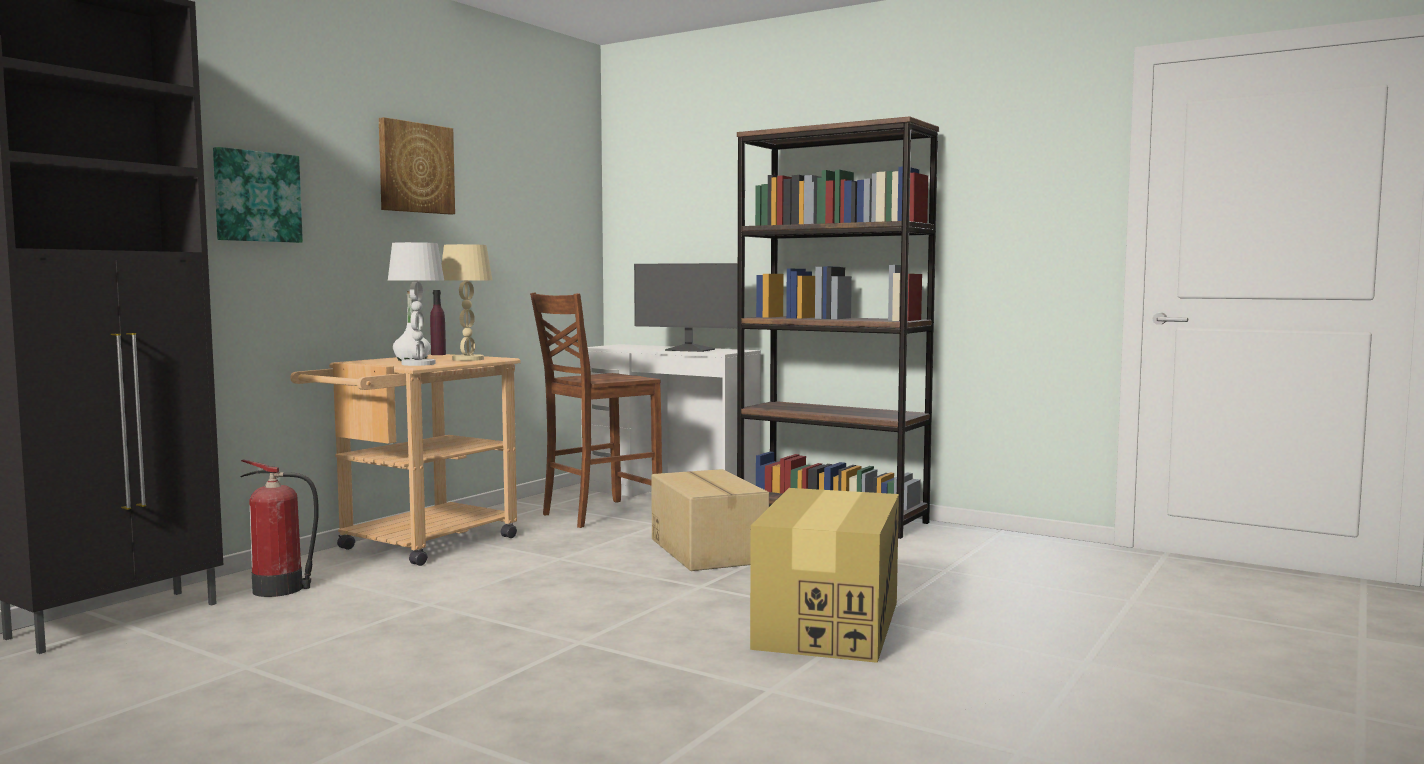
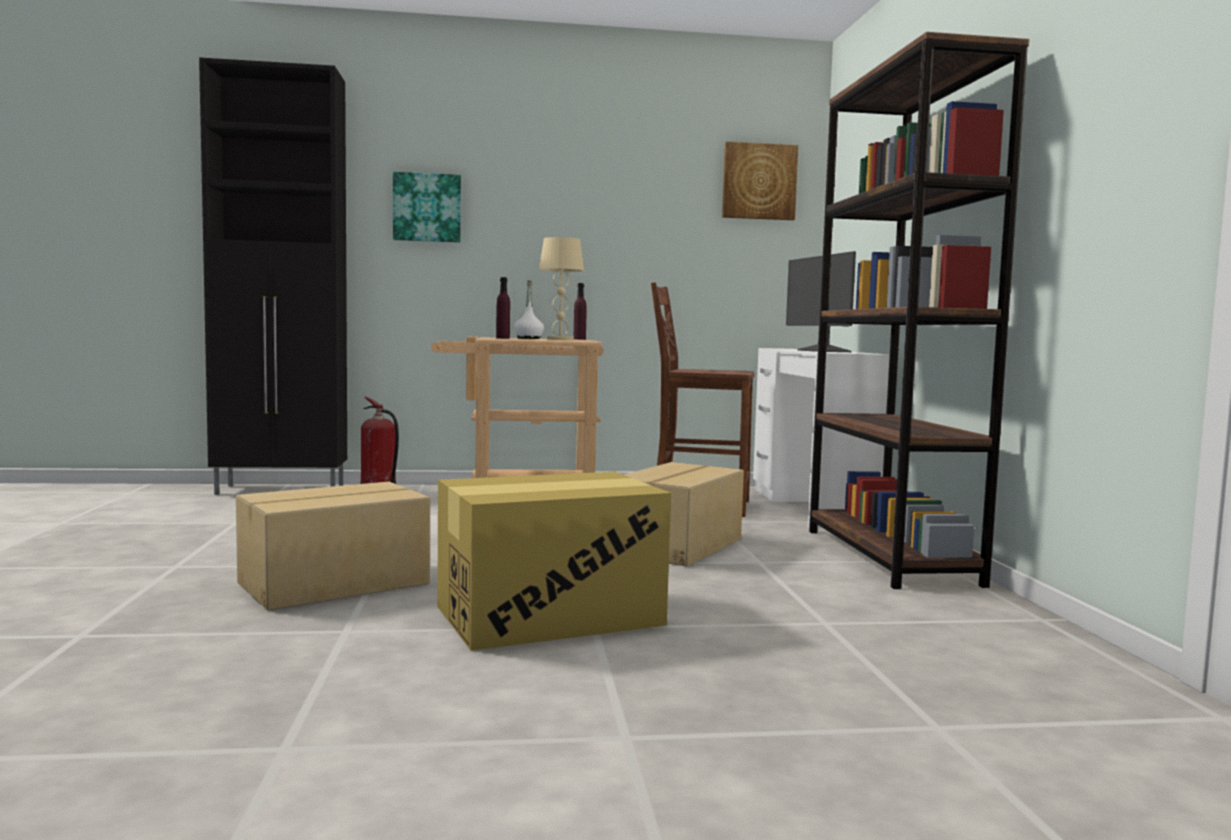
camera: 50 degrees right, 0 degrees up
(415, 168) = (580, 179): picture -> picture (759, 182)
(418, 364) = (503, 338): white table lamp -> purple bottle
(616, 668) = (336, 584): none -> cardboard box

